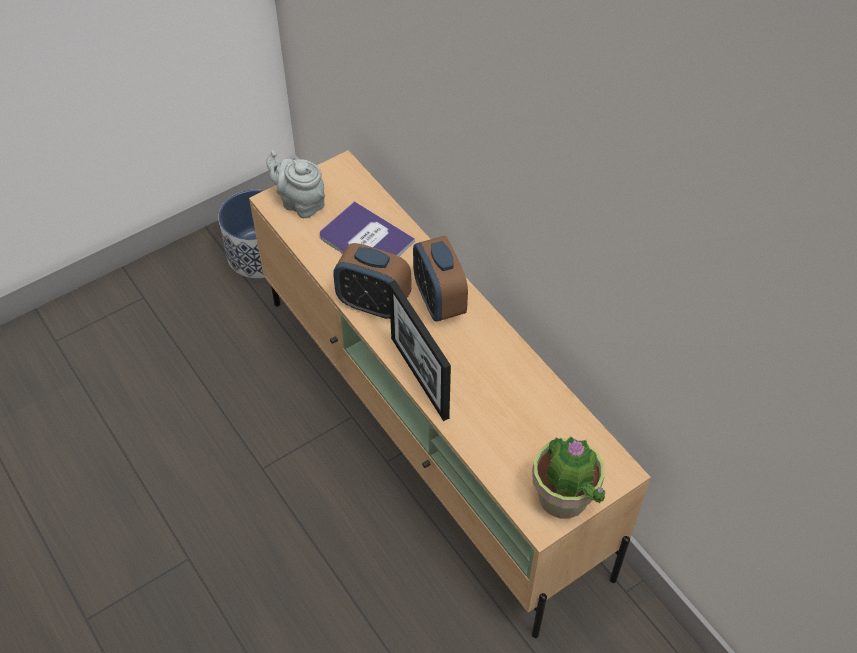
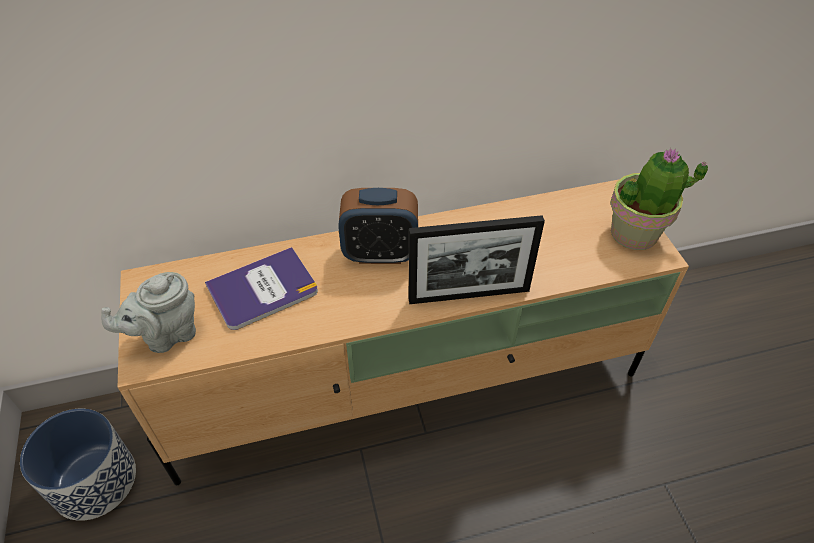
camera: 70 degrees left, 5 degrees down
(373, 304) = (356, 306): alarm clock -> none

